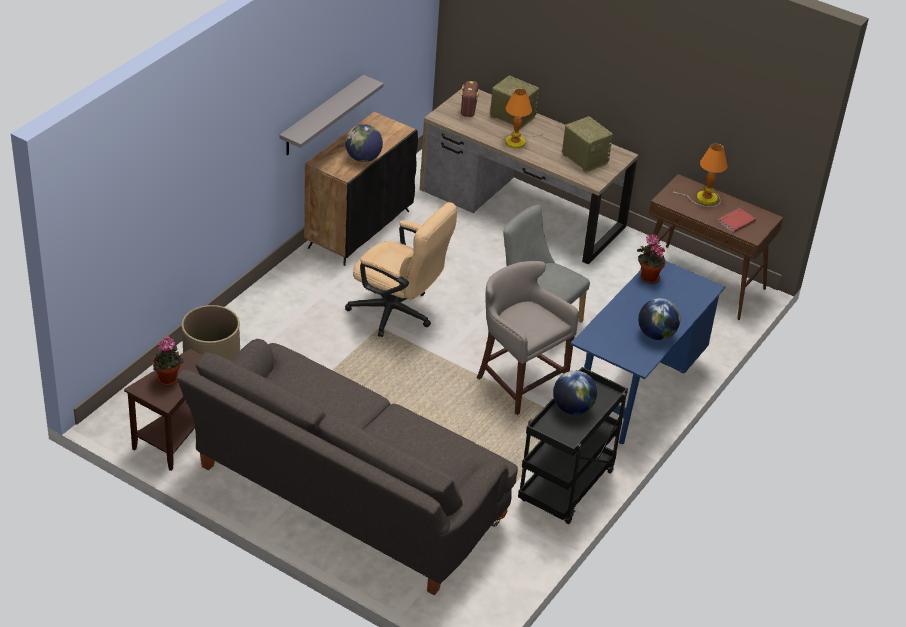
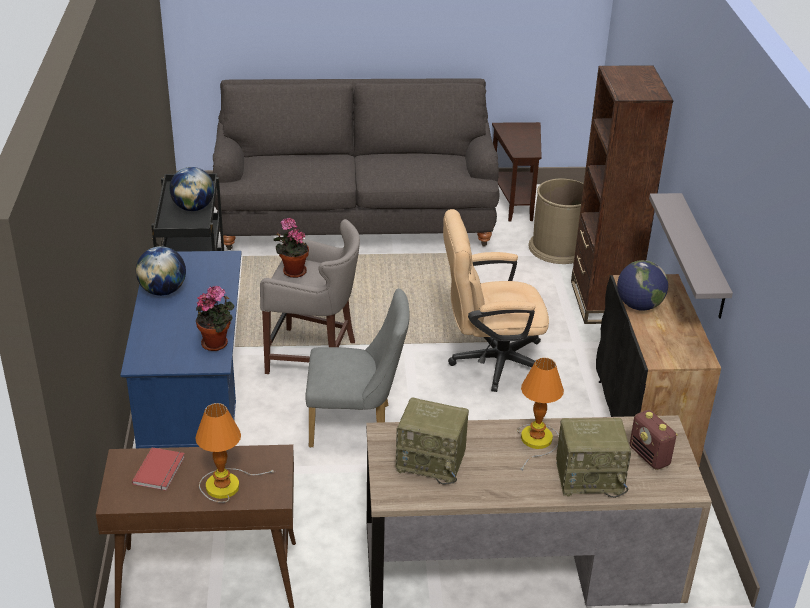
camera: 145 degrees right, 5 degrees down
(169, 380) = (522, 136): potted plant -> potted plant (292, 271)
(254, 312) = (602, 302): none -> brown bookcase

